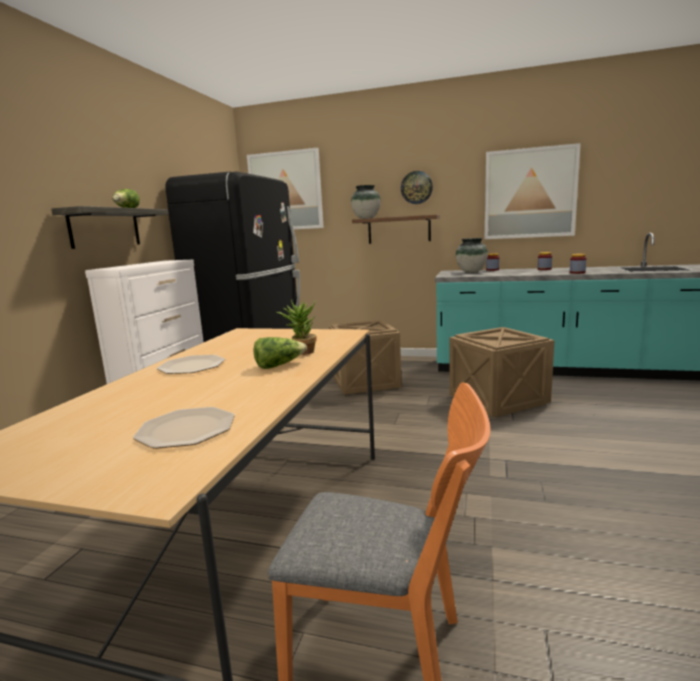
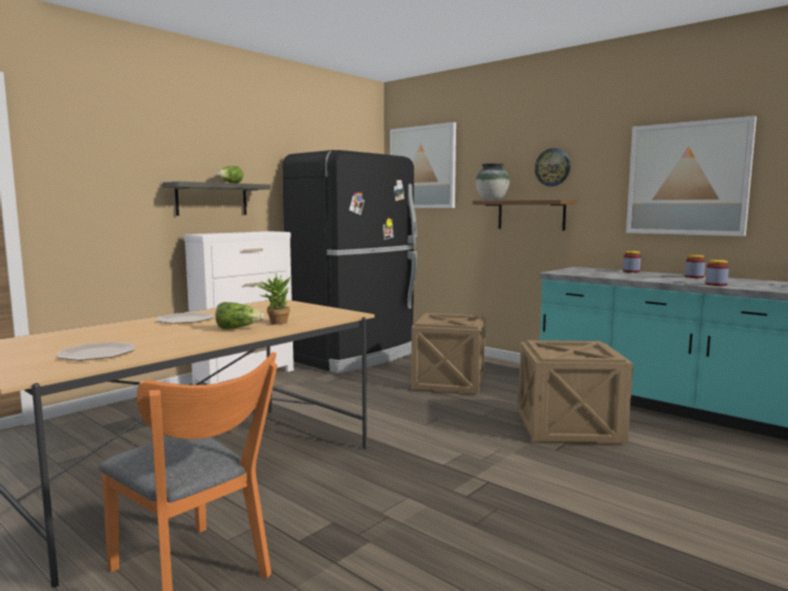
camera: 25 degrees right, 5 degrees down
(471, 272) = (599, 271): vase -> none

